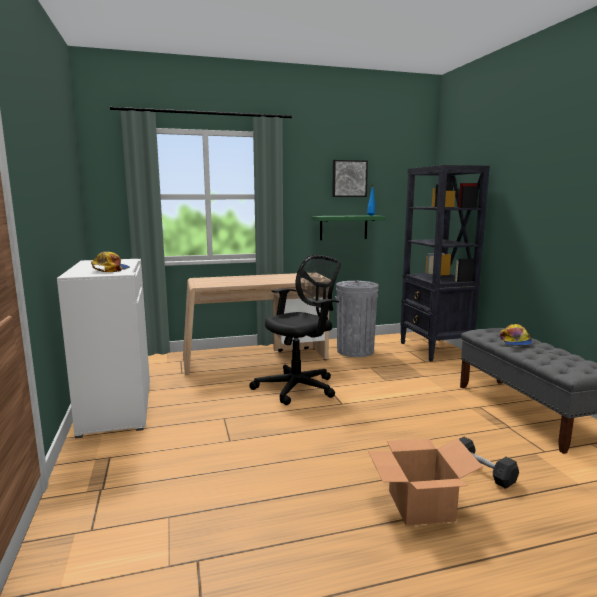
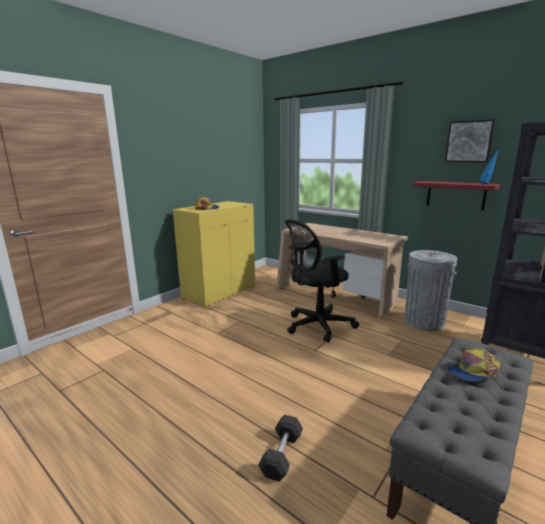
camera: 55 degrees right, 5 degrees up
(115, 407) = (219, 292): white cabinet -> yellow cabinet
(299, 387) = (316, 326): black office chair -> black office chair turned 135 degrees clockwise
(343, 227) = (455, 195): green shelf -> red shelf
(421, 506) = (201, 432): cardboard box -> none

